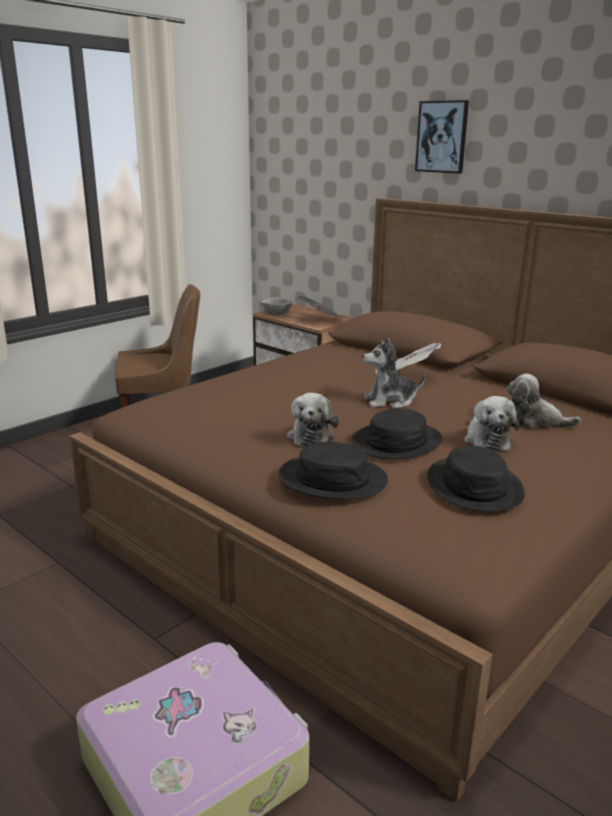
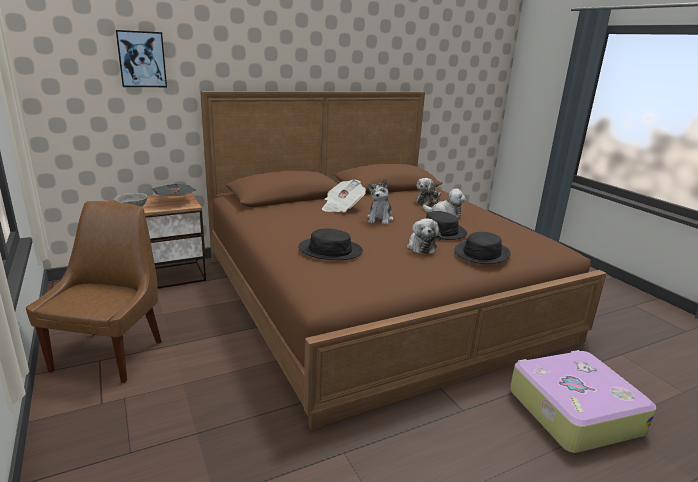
camera: 70 degrees left, 0 degrees up
(311, 436) = (421, 246): plush toy -> plush toy turned 60 degrees clockwise
(442, 137) = (246, 43): picture -> picture (142, 59)
(474, 486) = (497, 229): black hat -> black hat (330, 250)

